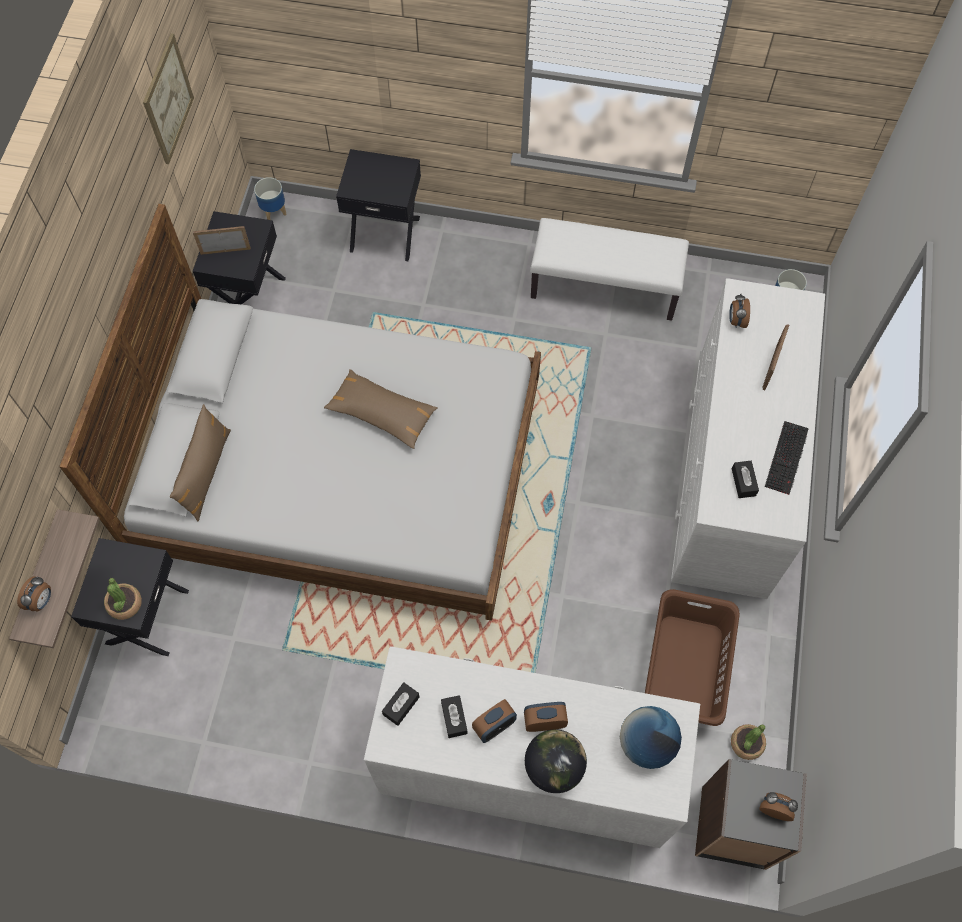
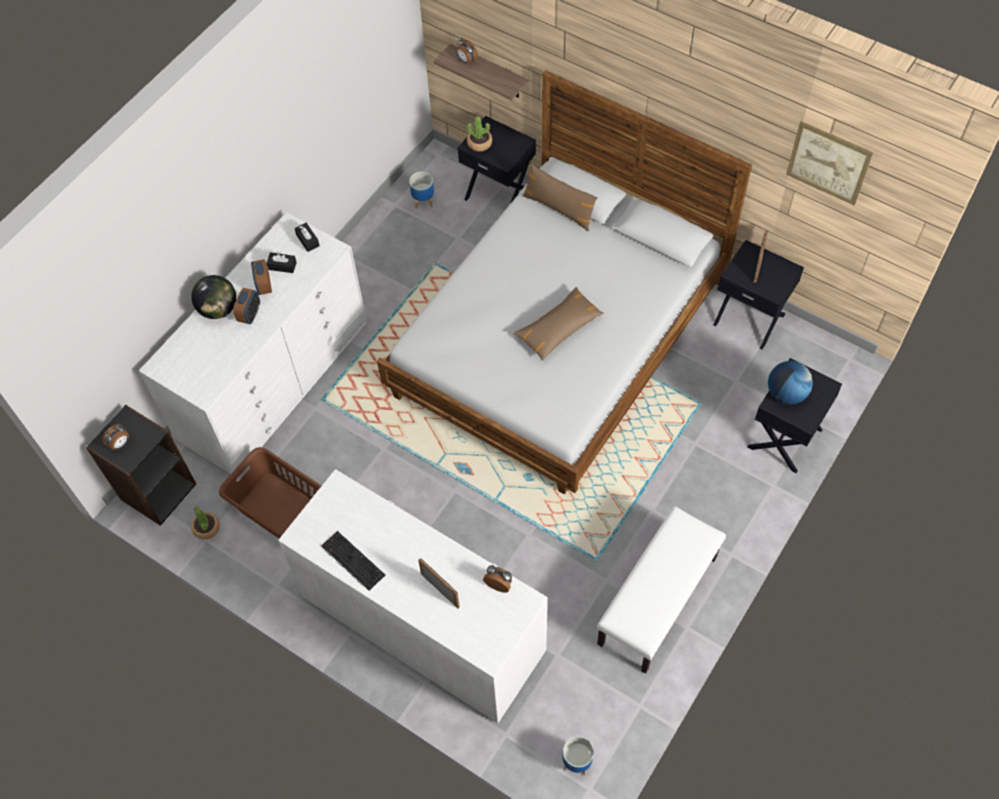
camera: 115 degrees right, 5 degrees down
(274, 211) = (839, 360): planter -> planter (423, 201)
(646, 743) = (200, 367): globe -> globe (786, 393)
(743, 482) = (349, 517): black tissue box -> none

